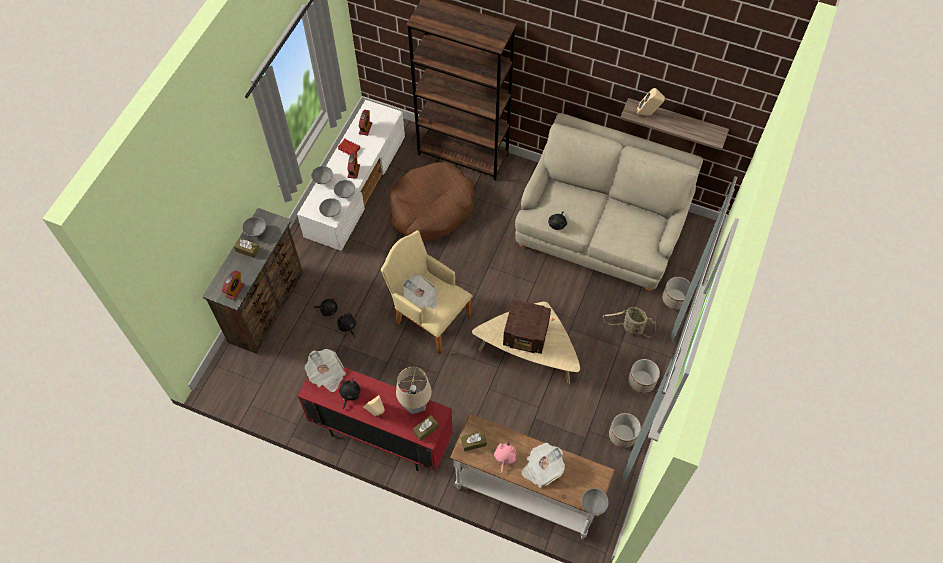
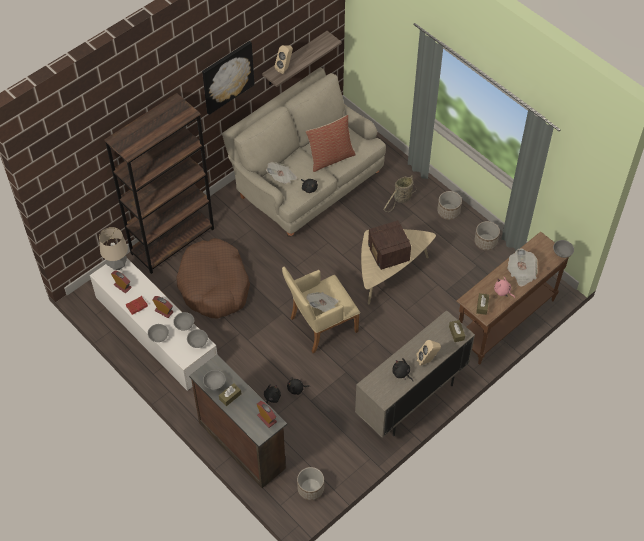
camera: 65 degrees left, 5 degrees down
(327, 375) = (376, 383): newspaper -> newspaper (282, 178)
(382, 436) = (411, 399): red cabinet -> beige cabinet
(415, 405) = (433, 332): table lamp -> table lamp (117, 265)
(526, 335) = (388, 254): radio -> radio turned 120 degrees clockwise
(526, 494) = (504, 320): white console table -> brown console table
(583, 63) = (227, 77): none -> picture
(609, 227) = (330, 158): none -> pillow
(675, 299) = (391, 161): planter -> planter (310, 488)

